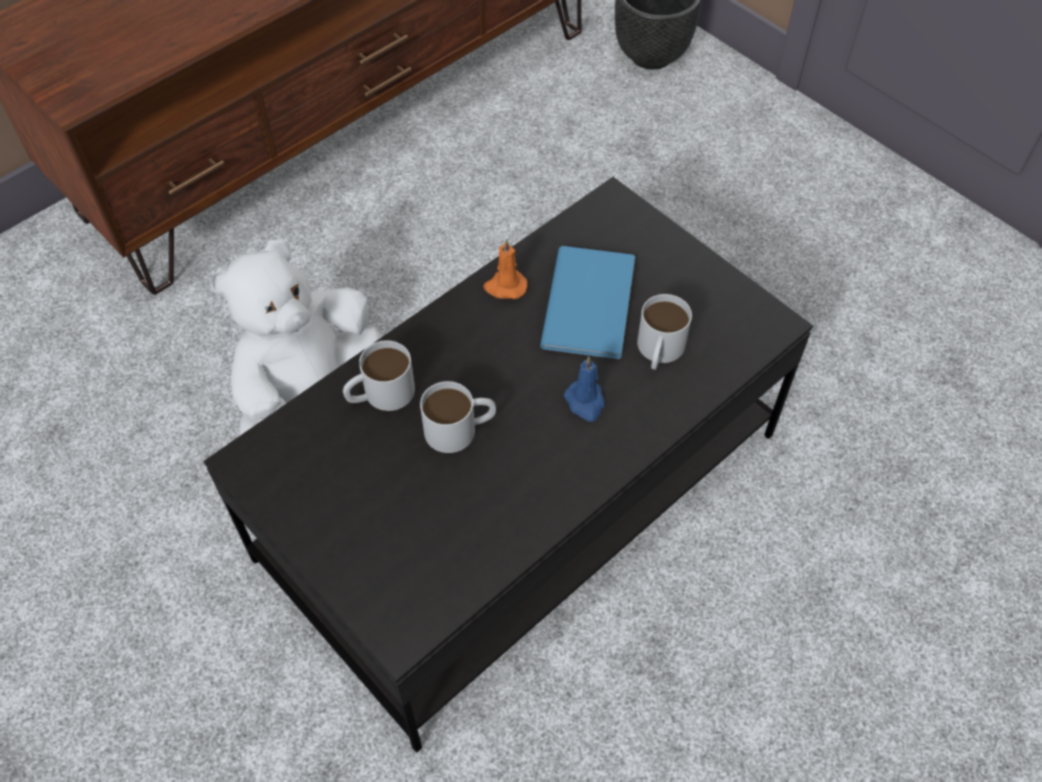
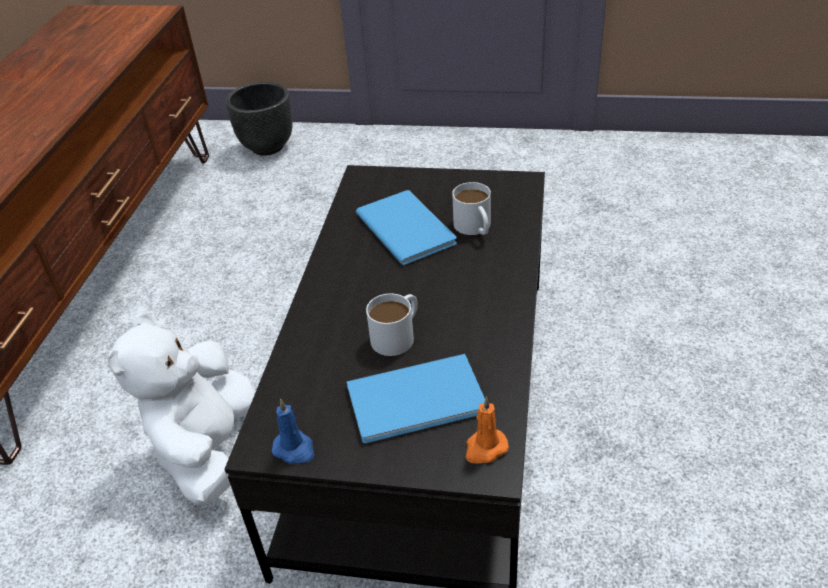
camera: 35 degrees left, 15 degrees down
(380, 394) = (320, 349): white mug -> none
(410, 516) = (420, 401): none -> blue book
(505, 287) = (341, 249): orange candle -> orange candle (485, 448)
(585, 402) = (462, 275): blue candle -> blue candle (295, 449)

